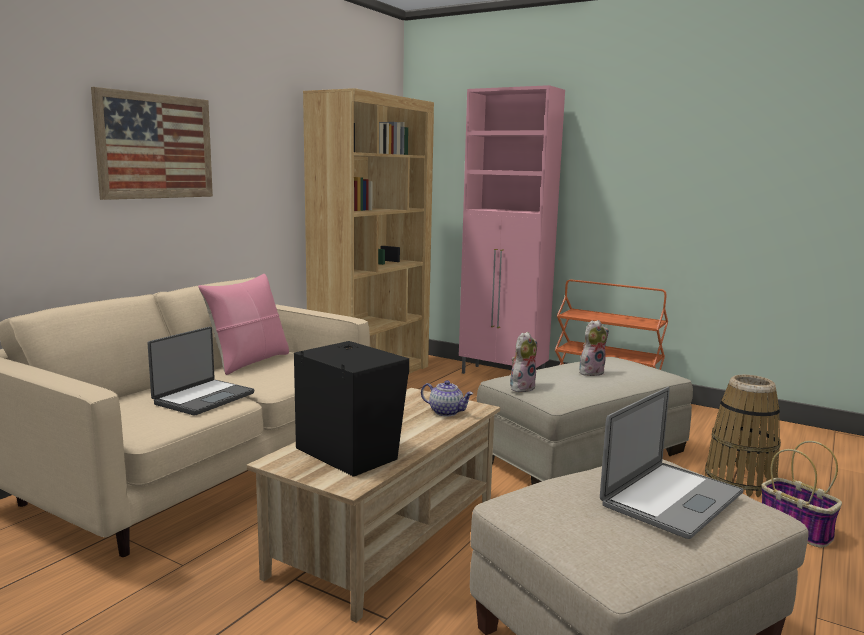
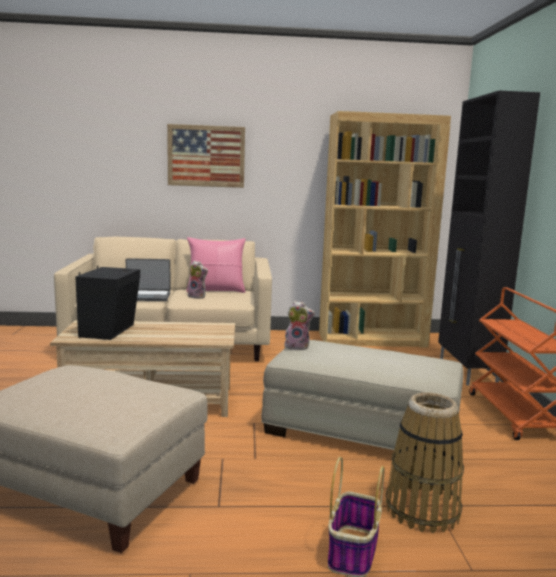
camera: 55 degrees right, 0 degrees up
(446, 412) = (201, 336): teapot -> none
(503, 376) = (467, 372): pink cabinet -> black cabinet
(591, 372) = (375, 358): plush toy -> plush toy (198, 296)
(672, 498) = (99, 398): laptop -> none

